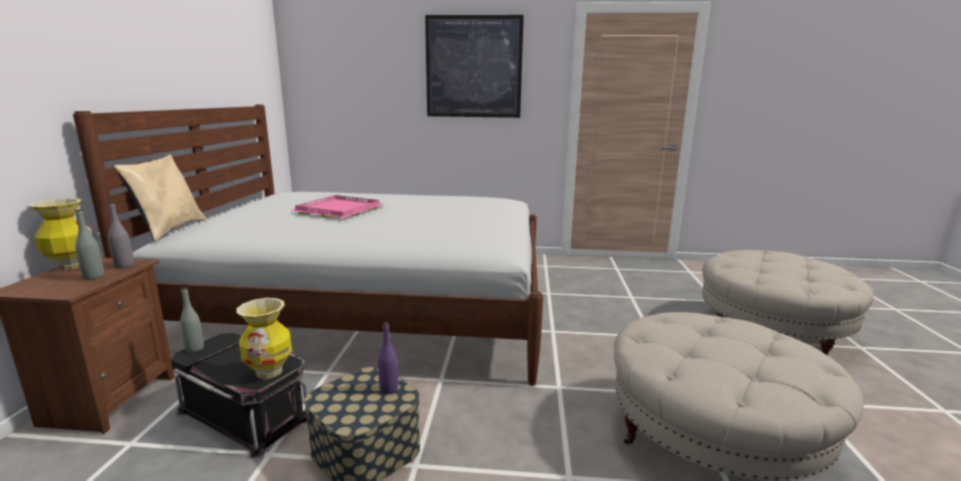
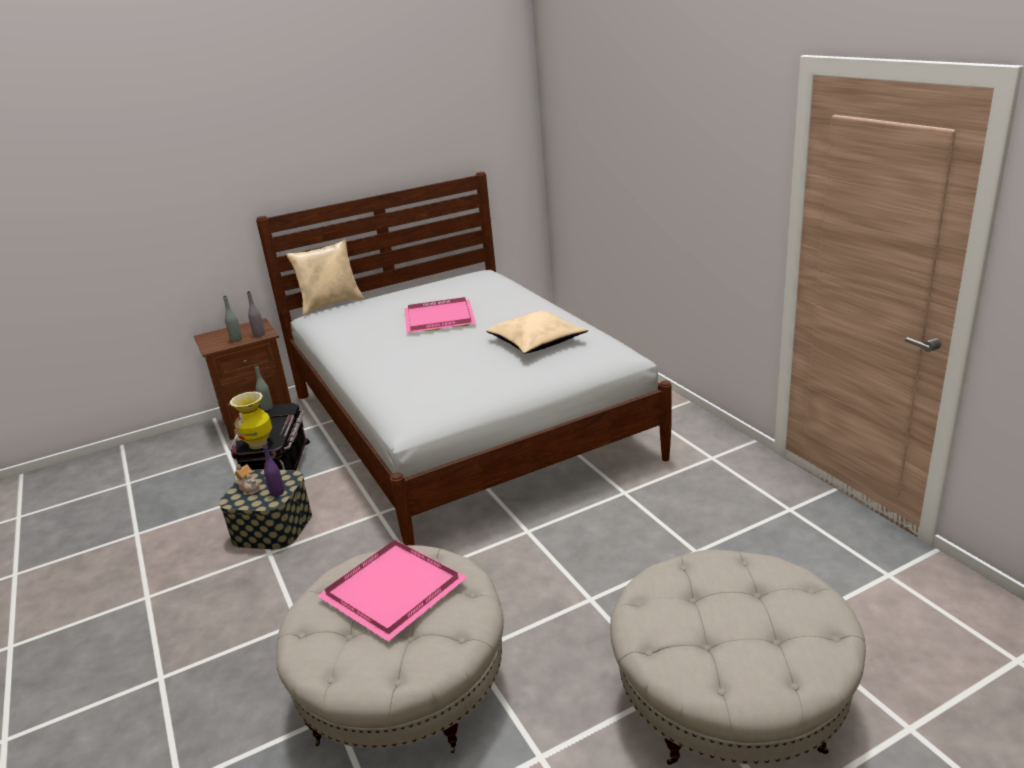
camera: 60 degrees right, 10 degrees up
(71, 266) = (247, 324): vase -> none
(346, 404) = (249, 488): none -> teapot
(452, 203) = (537, 341): none -> beige pillow
(473, 67) = (685, 143): picture -> none
(700, 339) = (393, 588): none -> pink tray

